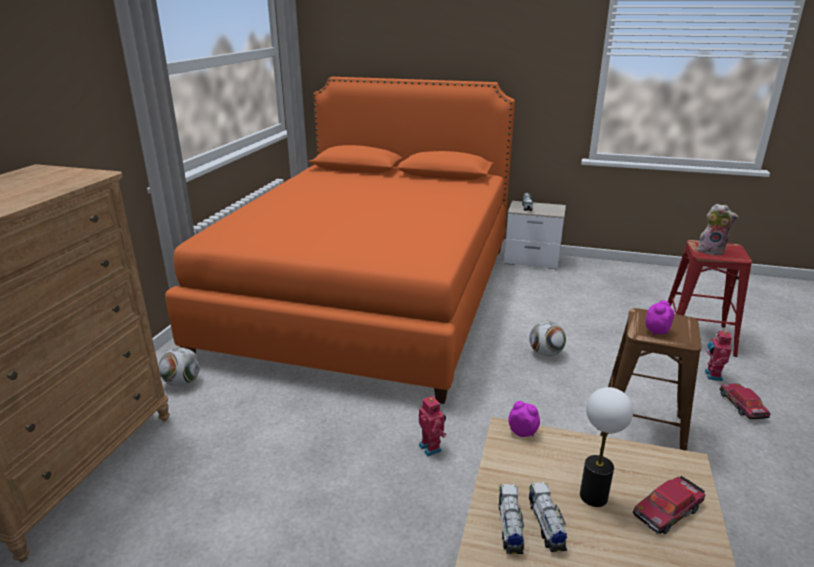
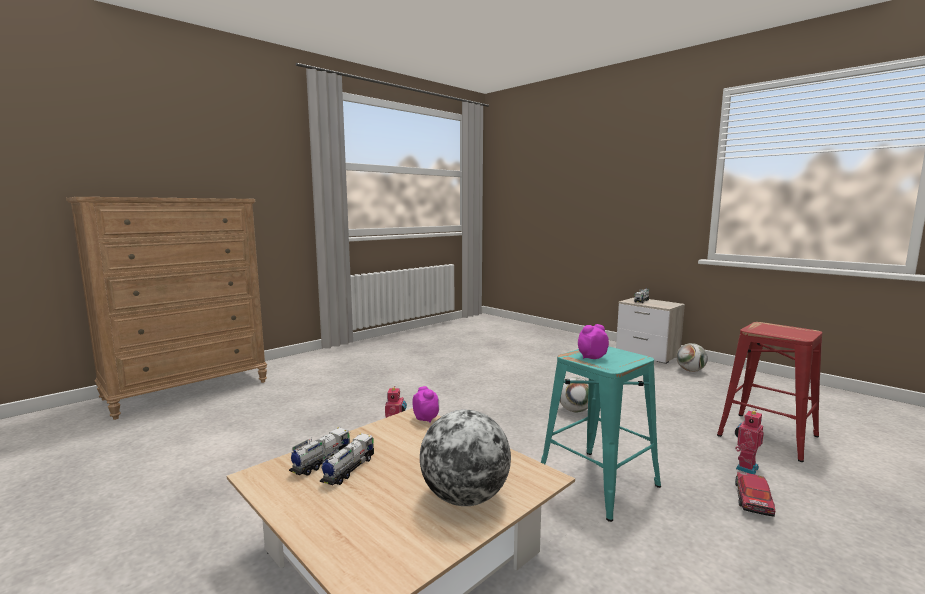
camera: 30 degrees right, 15 degrees down
(182, 382) = (297, 368): football -> football (690, 370)
(370, 295) = (476, 351): orange bed -> none
(593, 497) = (415, 468): table lamp -> none
(642, 431) = (599, 483): brown stool -> turquoise stool
(668, 511) = (465, 498): toy car -> globe
(711, 251) = (771, 329): plush toy -> none

